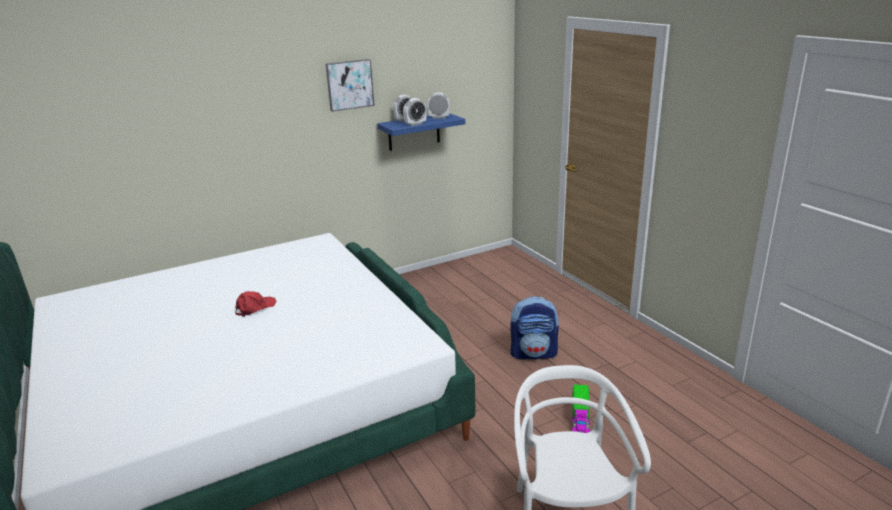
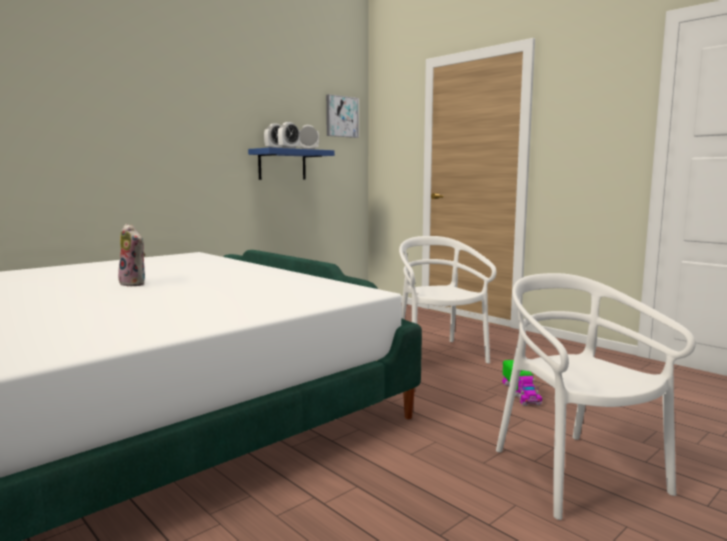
camera: 15 degrees left, 15 degrees down
(255, 307) = (135, 283): red cap -> plush toy
(349, 84) = (223, 104): picture -> picture (341, 116)
(534, 353) = (438, 355): backpack -> white chair

